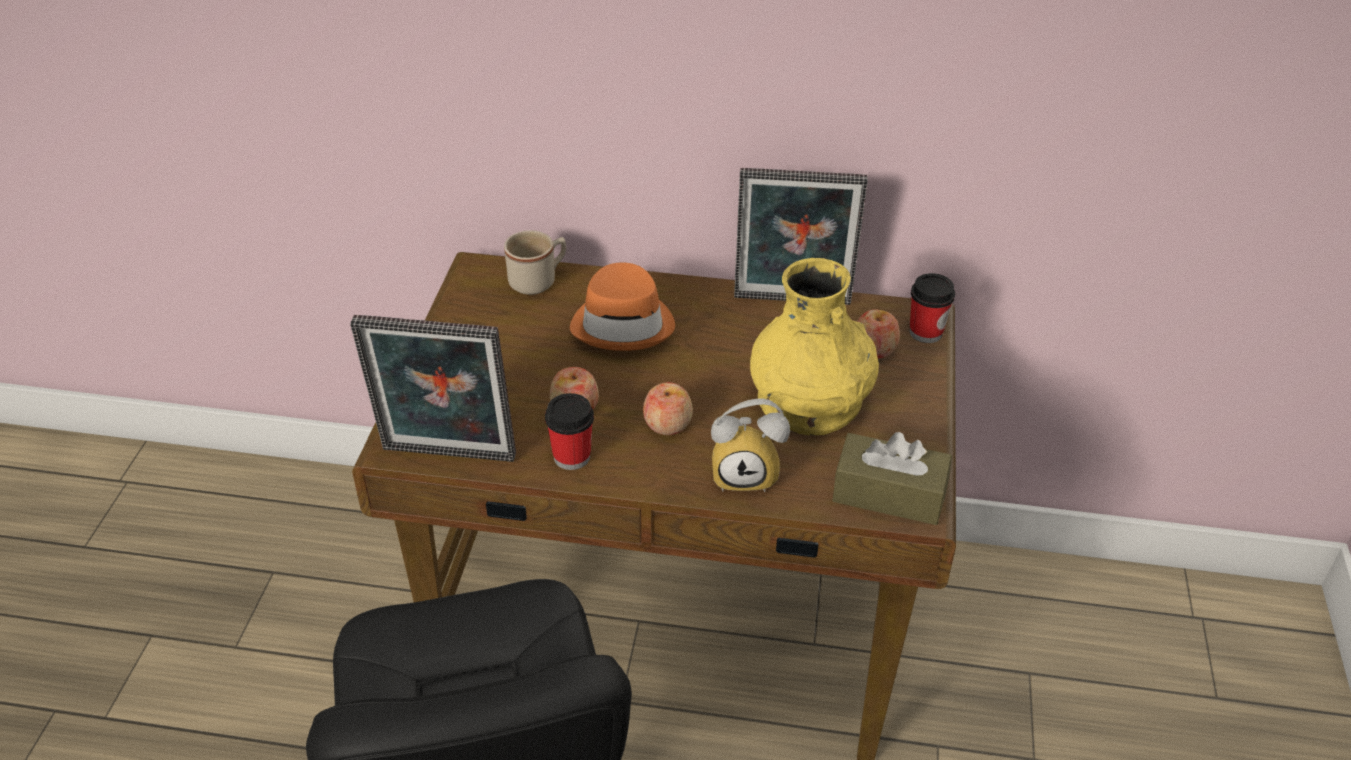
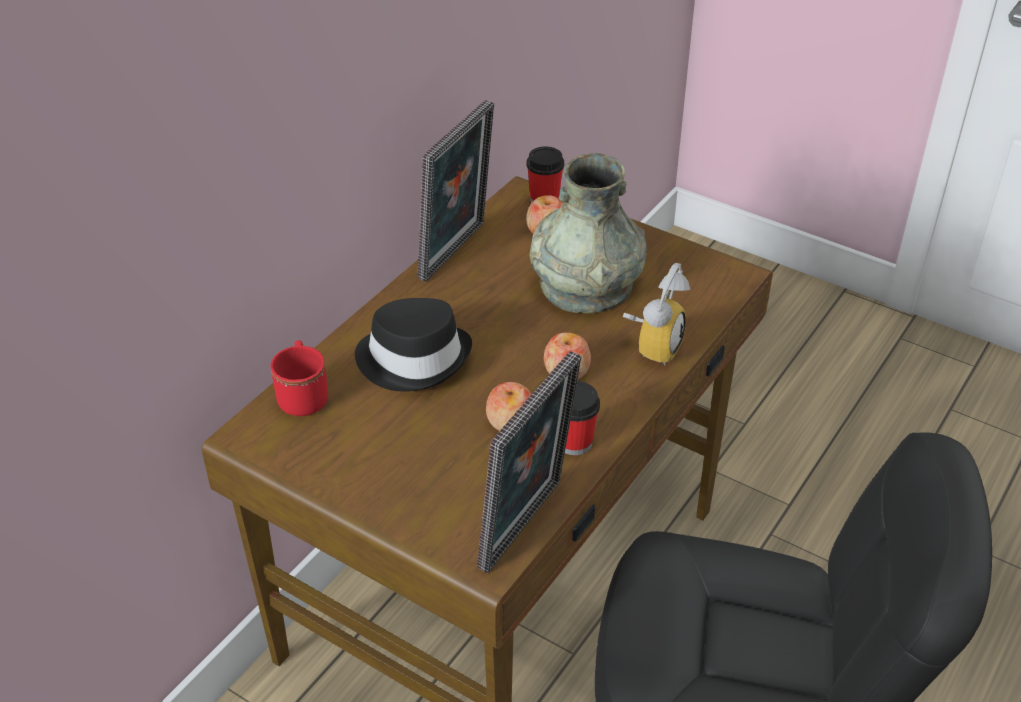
camera: 65 degrees left, 0 degrees up
(538, 280) = (303, 395): beige mug -> red mug
(624, 324) = (414, 358): orange hat -> black hat
(809, 400) = (585, 284): yellow vase -> grey vase
(889, 494) = (713, 282): brown tissue box -> none

